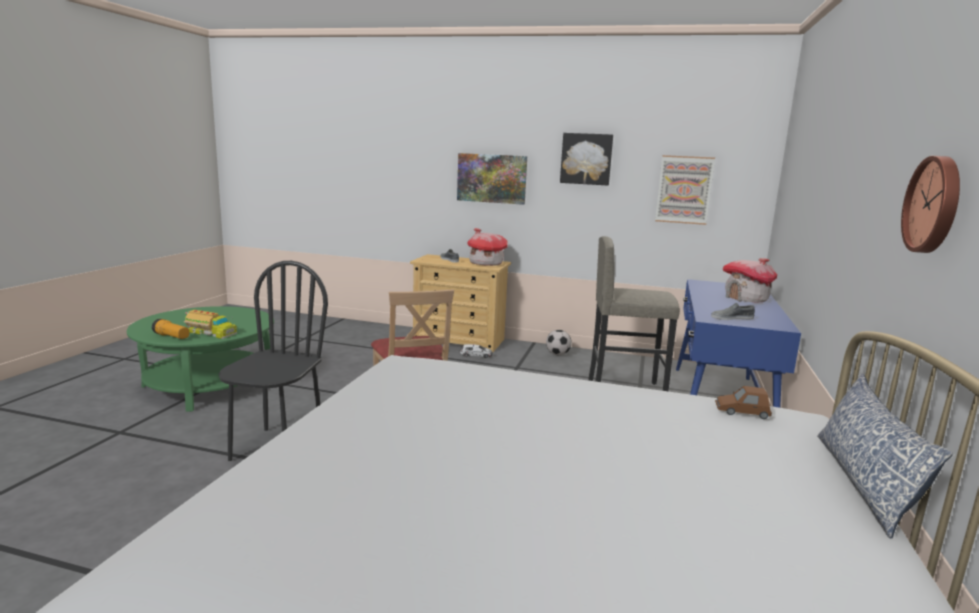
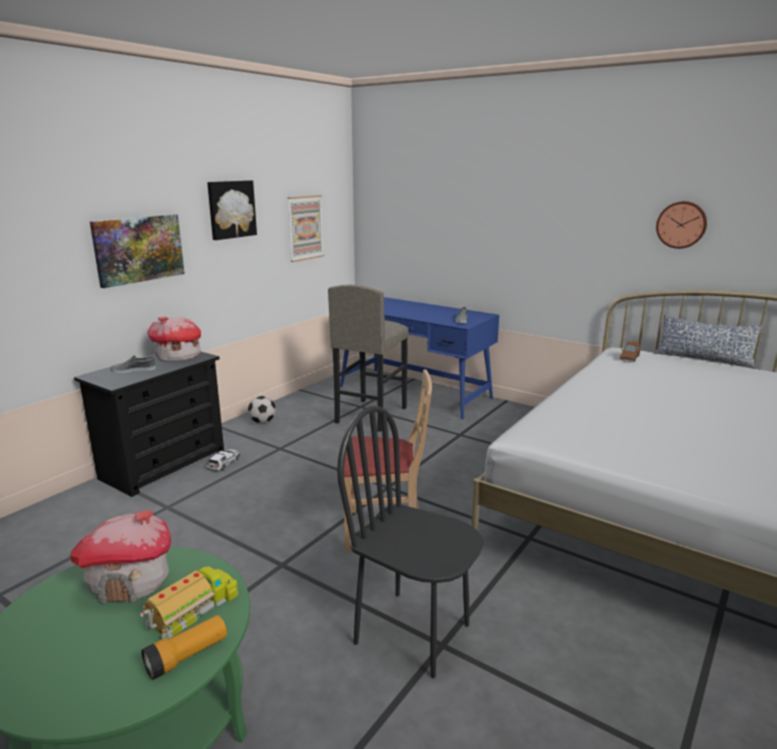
camera: 70 degrees left, 5 degrees up
(459, 340) = (164, 465): beige dresser -> black dresser
(746, 298) = (409, 306): toy house -> toy house (131, 582)

